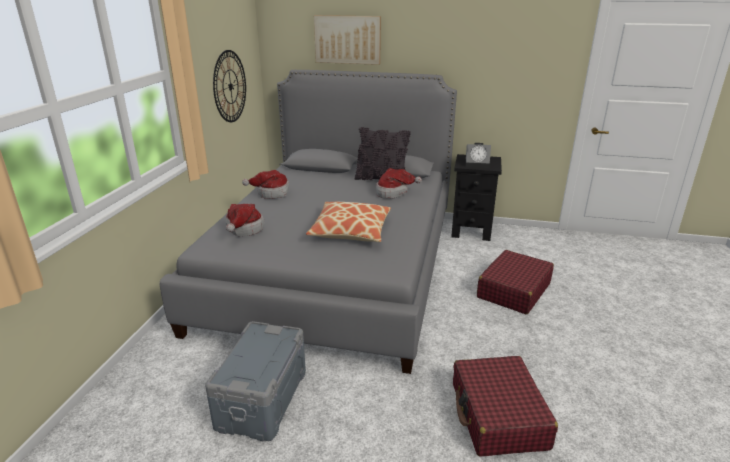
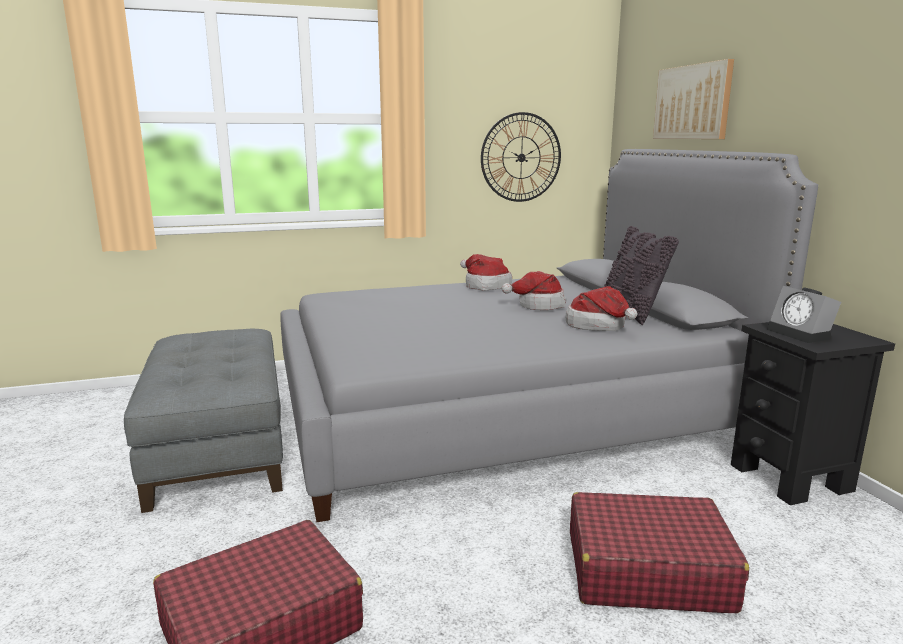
camera: 60 degrees right, 10 degrees down
(243, 229) = (376, 294): hat -> hat (538, 305)
(263, 399) = (220, 447): grey storage box -> grey ottoman
(351, 230) = (441, 329): pillow -> none

